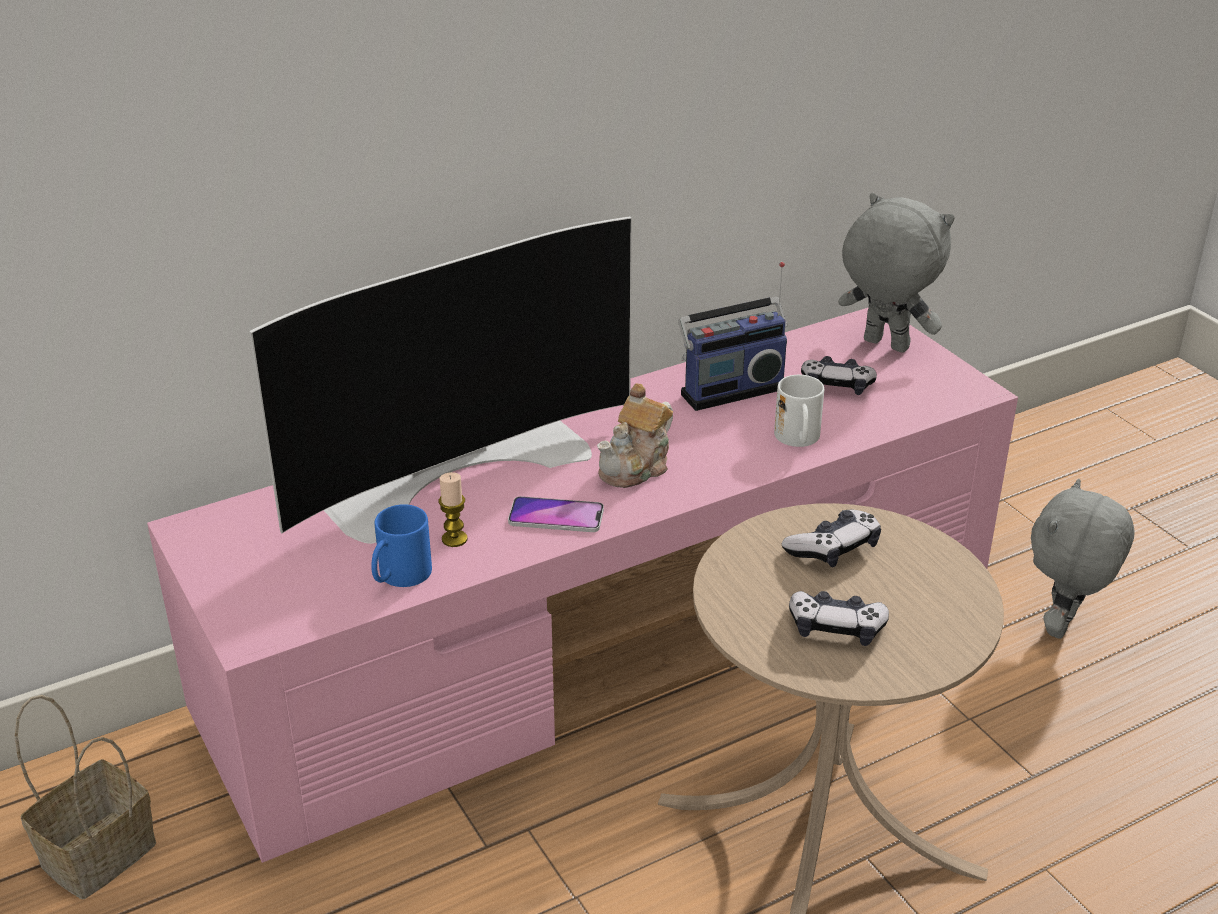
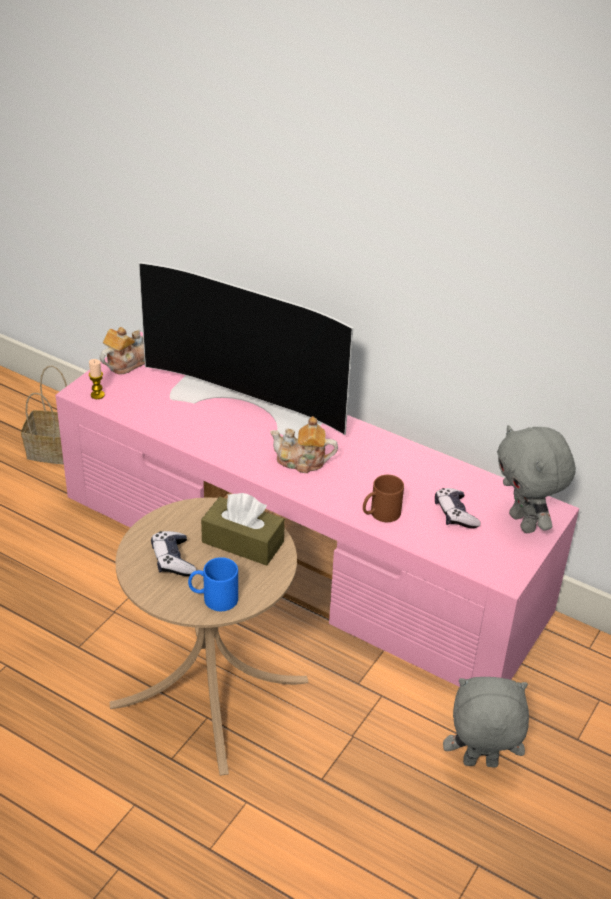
camera: 60 degrees right, 5 degrees up
(222, 562) = (126, 363): none -> teapot
(399, 577) = (150, 417): blue mug -> blue mug (213, 599)
(454, 539) = (192, 422): candle -> candle (97, 395)
(556, 516) = (235, 448): phone -> none
(730, 389) = (412, 472): radio -> none
(799, 440) = (380, 514): white mug -> brown mug
(833, 549) = (243, 542): game controller -> brown tissue box
(884, 345) = (524, 523): grey plush toy -> grey plush toy turned 150 degrees clockwise

